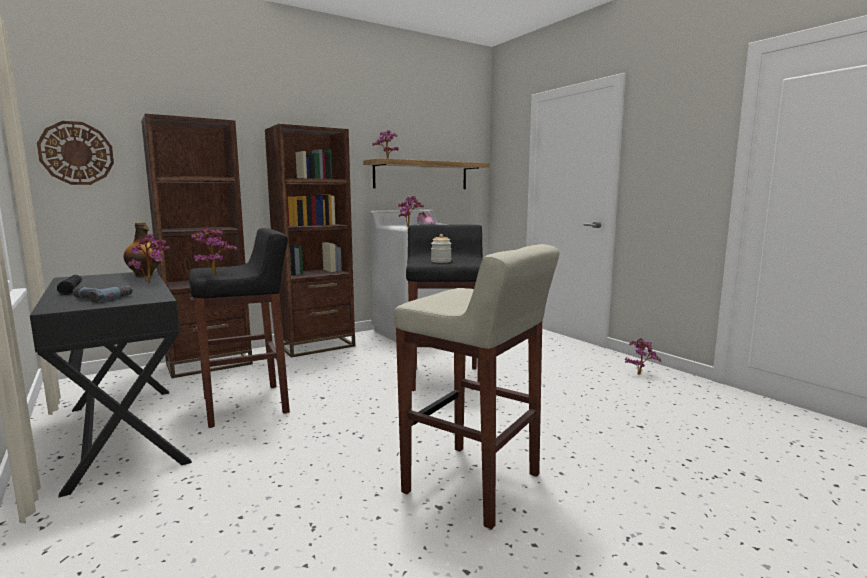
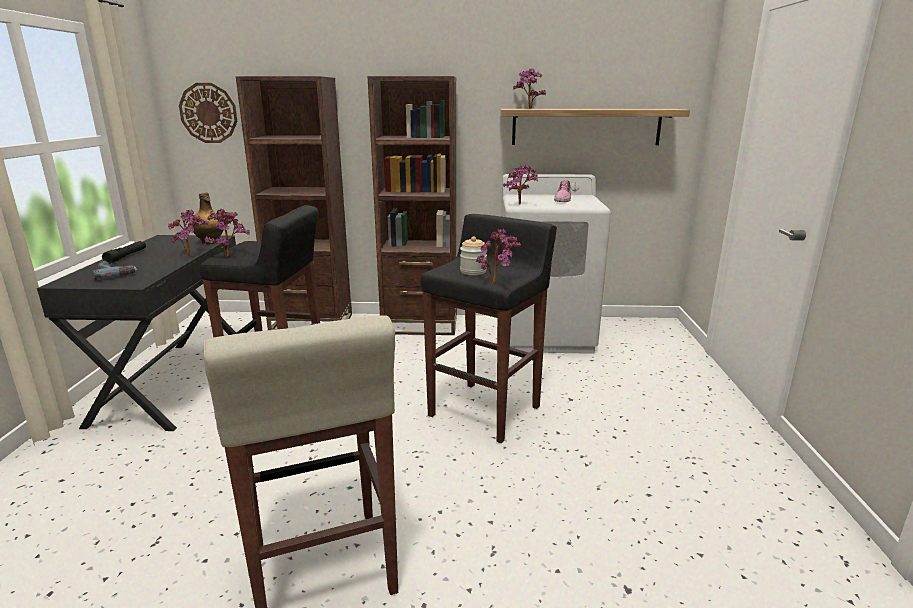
camera: 35 degrees right, 10 degrees up
(640, 374) = (765, 498): potted plant -> potted plant (497, 283)

